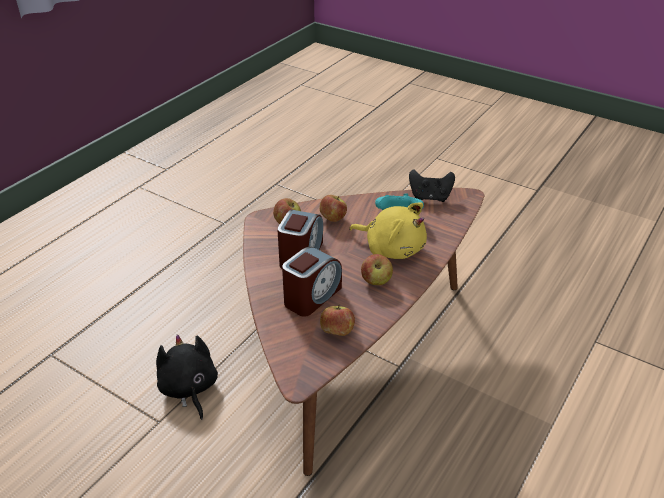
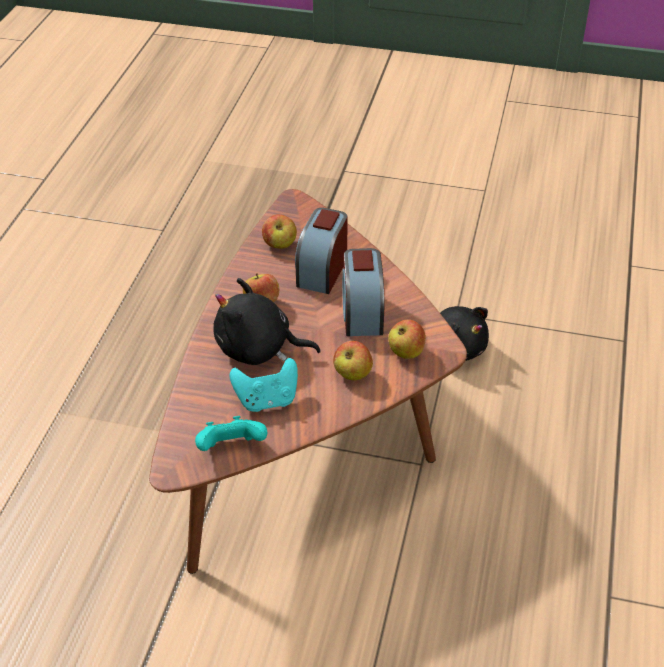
camera: 160 degrees right, 5 degrees up
(392, 248) = (258, 349): yellow plush toy -> black plush toy
(430, 197) = (231, 448): black game controller -> turquoise game controller

